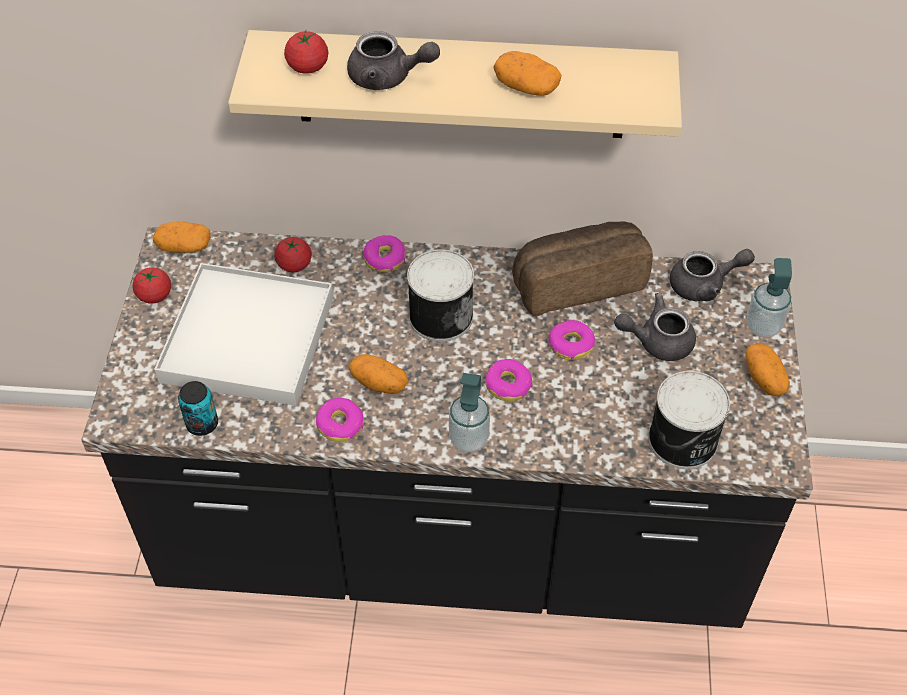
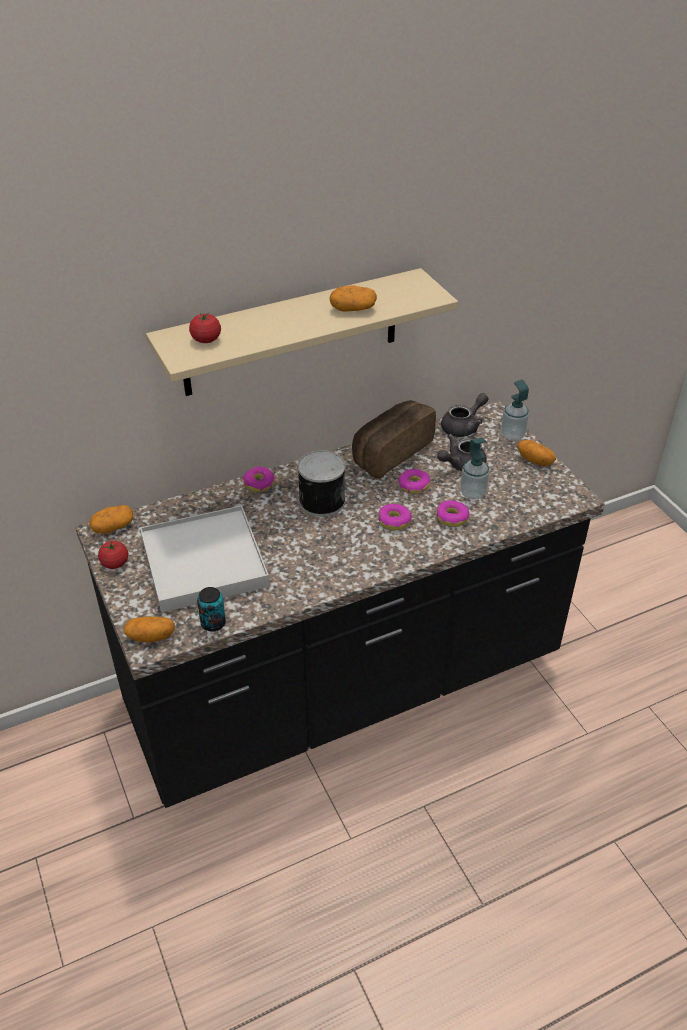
camera: 30 degrees left, 10 degrees down
(294, 264) = (201, 509): tomato -> none
(340, 425) = (307, 585): donut -> donut (452, 518)
(379, 383) = (313, 552): potato -> potato (151, 636)
(388, 77) = (264, 329): grey teapot -> none
(469, 439) = (395, 559): soap dispenser -> soap dispenser (473, 493)
(684, 441) = (518, 508): can -> none

